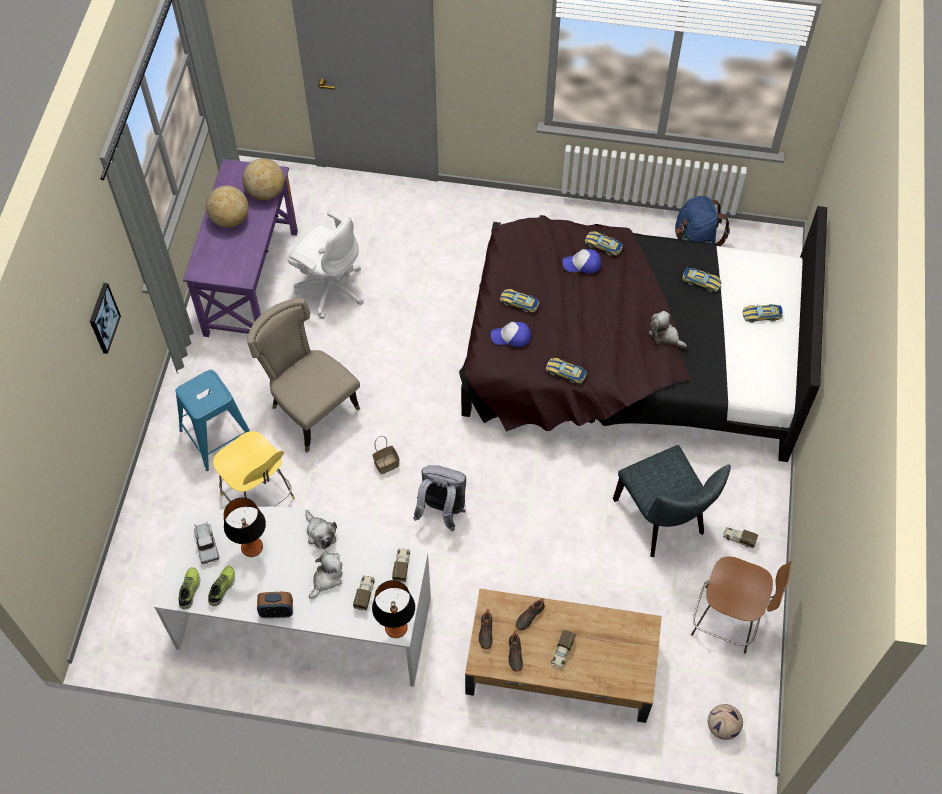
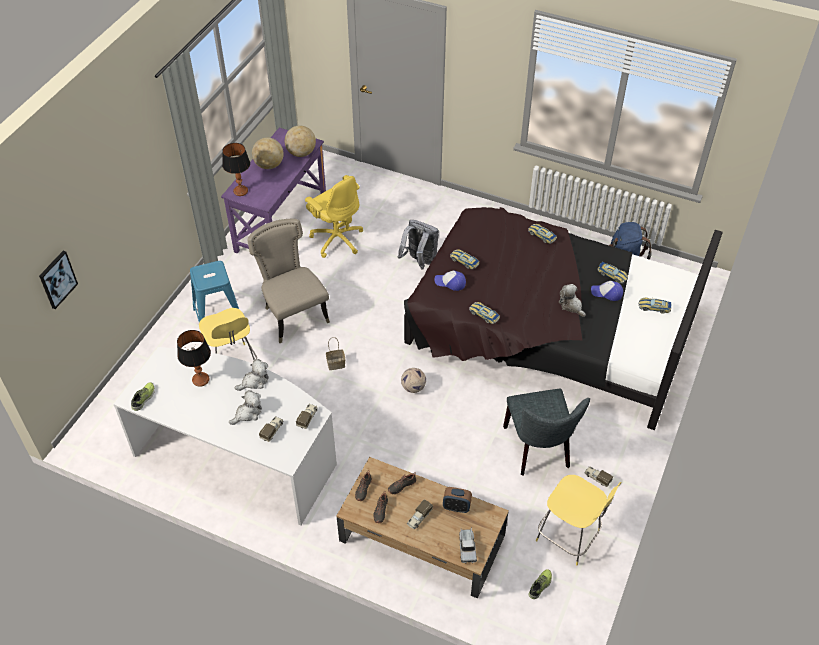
camera: 15 degrees right, 10 degrees down
(103, 318) = (142, 191): picture -> picture (57, 279)
(206, 545) = (168, 371): toy truck -> toy truck (467, 548)
(222, 587) = (168, 402): shoe -> shoe (540, 586)
(277, 611) = (201, 428): alarm clock -> alarm clock (456, 507)
(320, 533) = (254, 381): plush toy -> plush toy turned 105 degrees counterclockwise
(330, 288) = (337, 239): white office chair -> yellow office chair
(396, 627) = (287, 459): table lamp -> table lamp (240, 191)
(441, 510) = (366, 405): grey backpack -> grey backpack (419, 261)
(582, 264) = (521, 245): cap -> cap (607, 293)
(722, 727) = (541, 618): football -> football (413, 388)
(728, 620) = (570, 537): brown stool -> yellow stool

